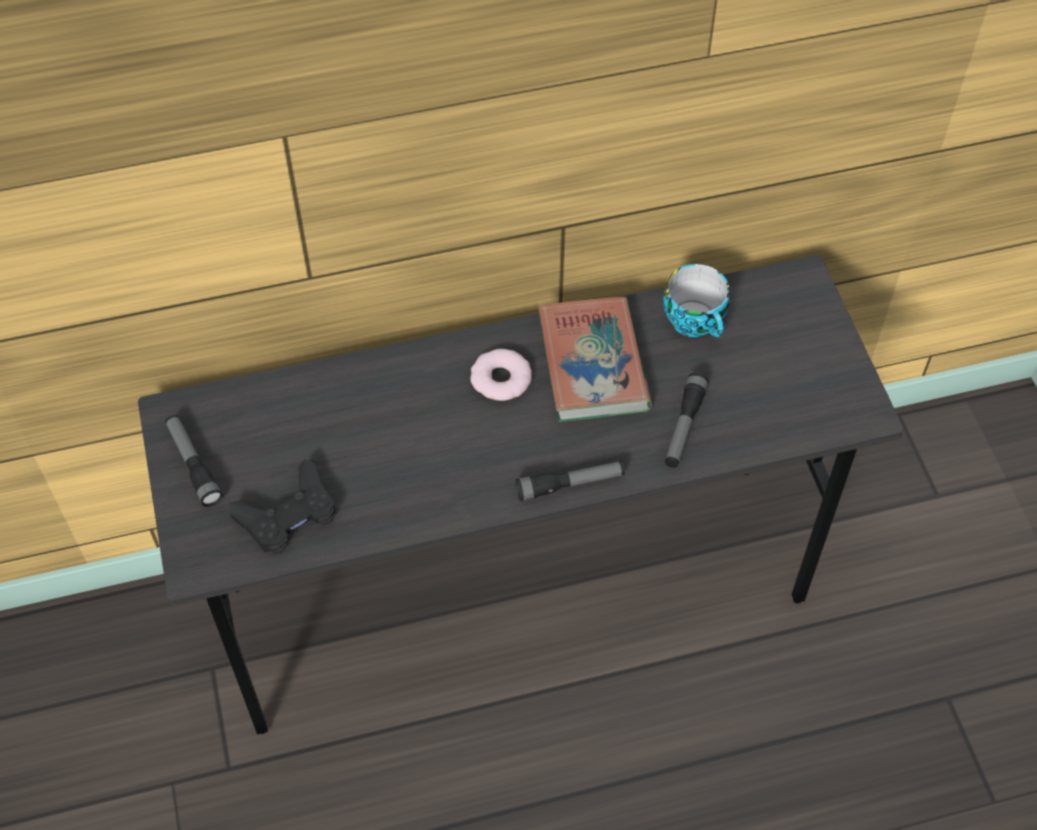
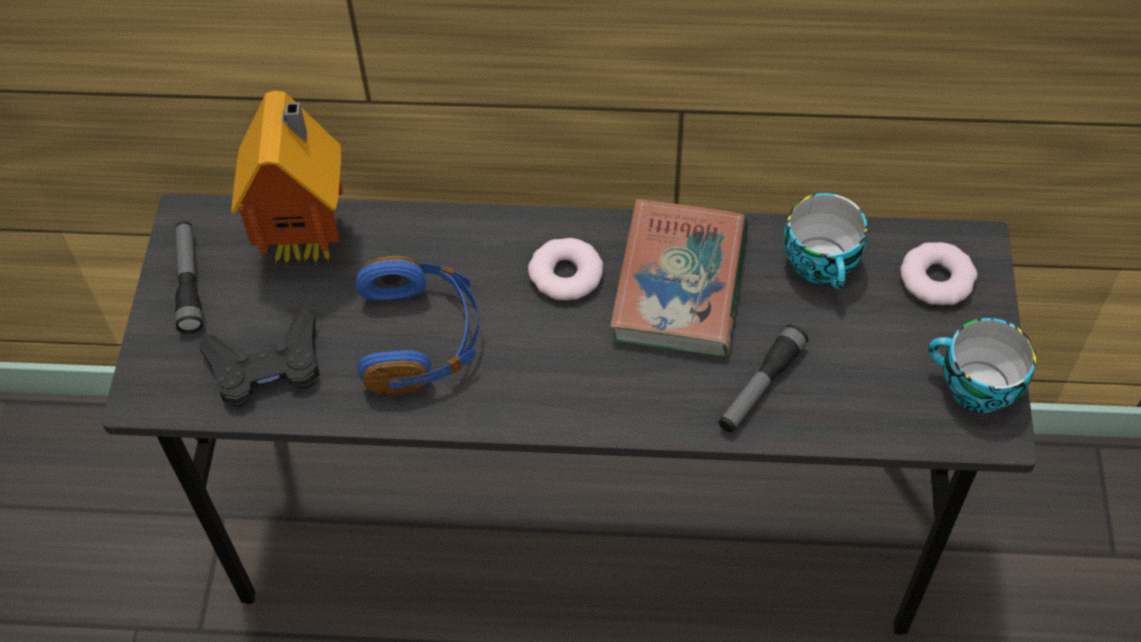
camera: 20 degrees right, 0 degrees up
(281, 405) = (309, 240): none -> toy house
(405, 459) = (420, 338): none -> blue headphones
(570, 484) = (598, 418): flashlight -> none
(784, 311) = (936, 278): none -> donut
(840, 386) = (974, 388): none -> cup

